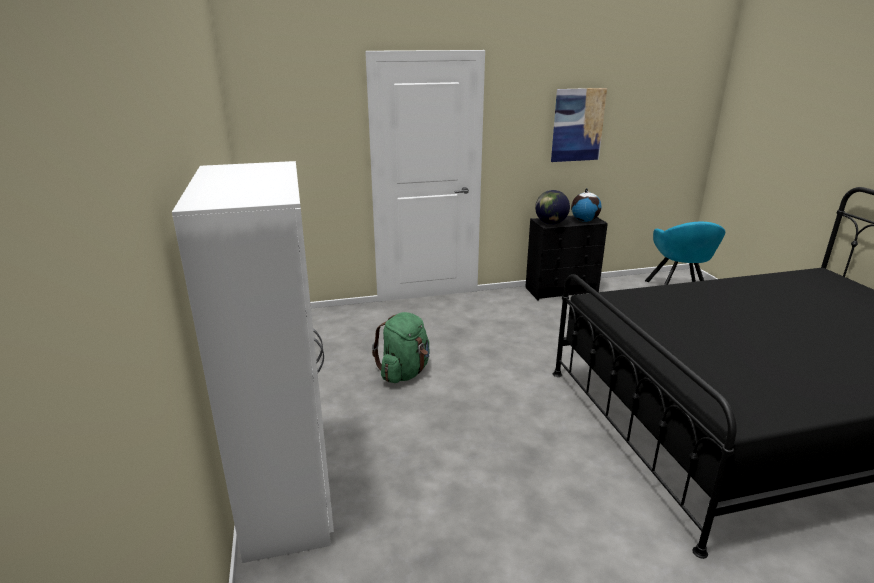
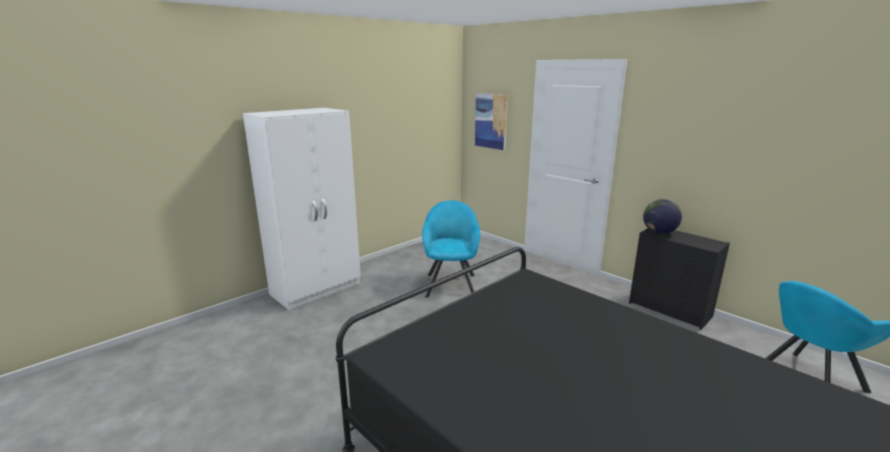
camera: 60 degrees right, 5 degrees down
(404, 372) = (451, 283): green backpack -> turquoise armchair
(577, 125) = (722, 140): picture -> picture (491, 121)
(584, 220) = (699, 243): globe -> none

